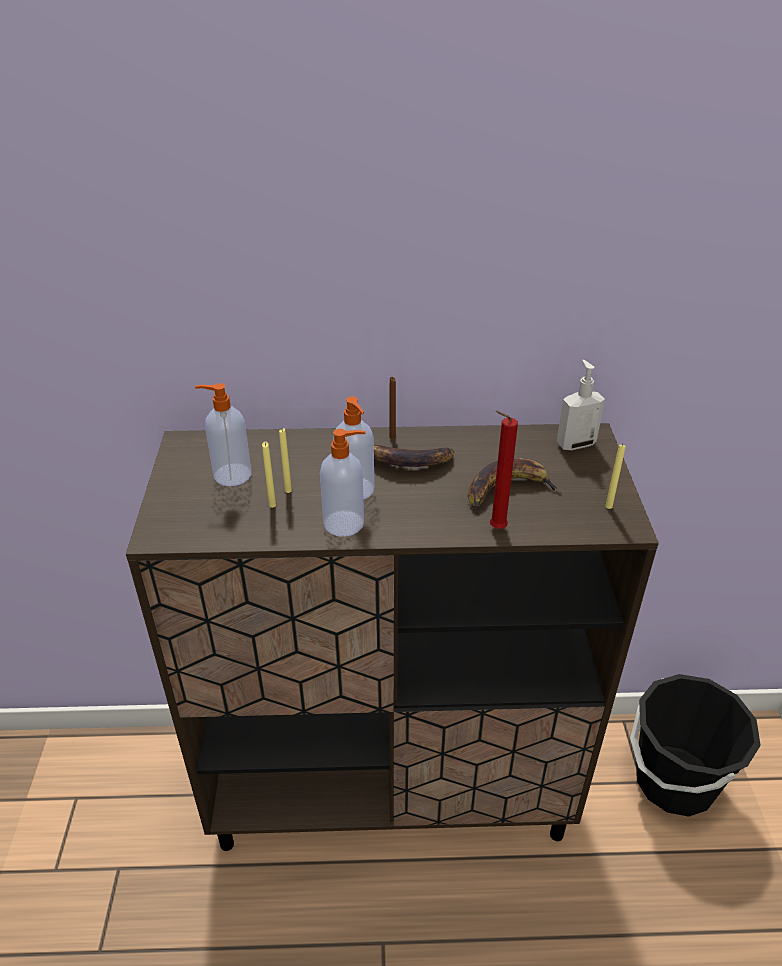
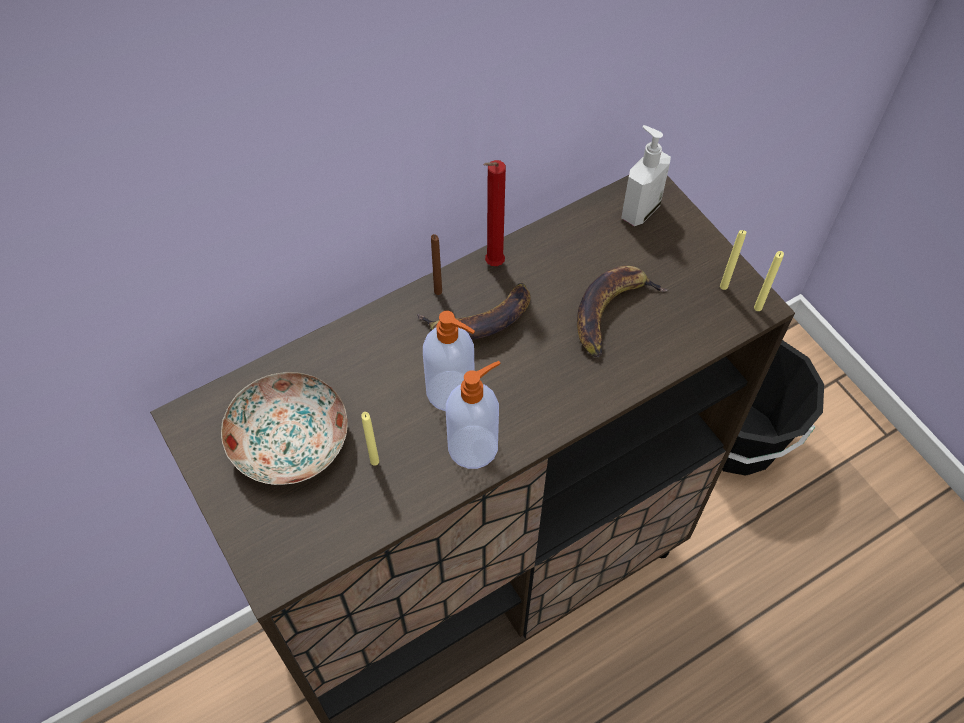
camera: 30 degrees left, 20 degrees up
(231, 475) = (291, 440): soap dispenser -> plate
(288, 490) = (376, 431): yellow candle -> yellow candle (758, 308)
(495, 528) = (633, 373): red candle -> red candle (492, 265)

